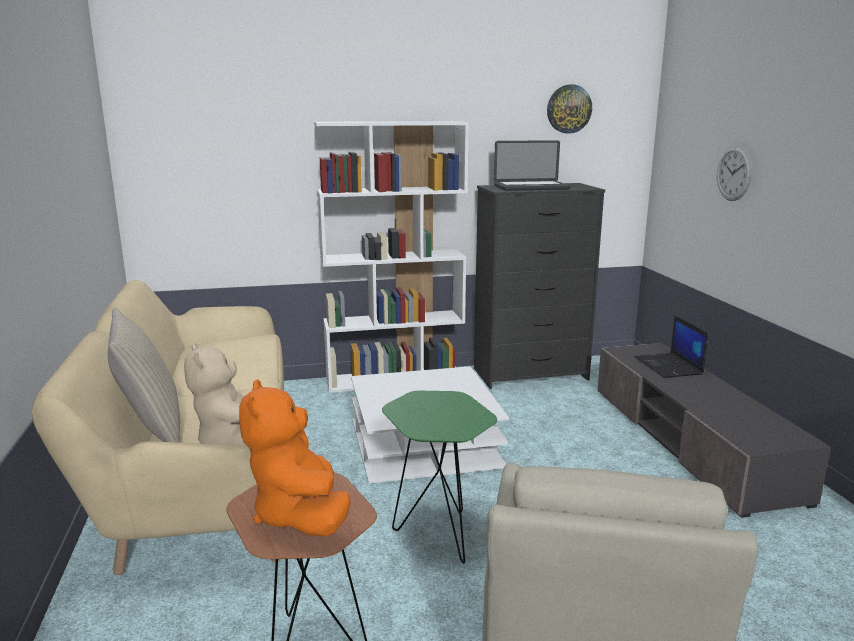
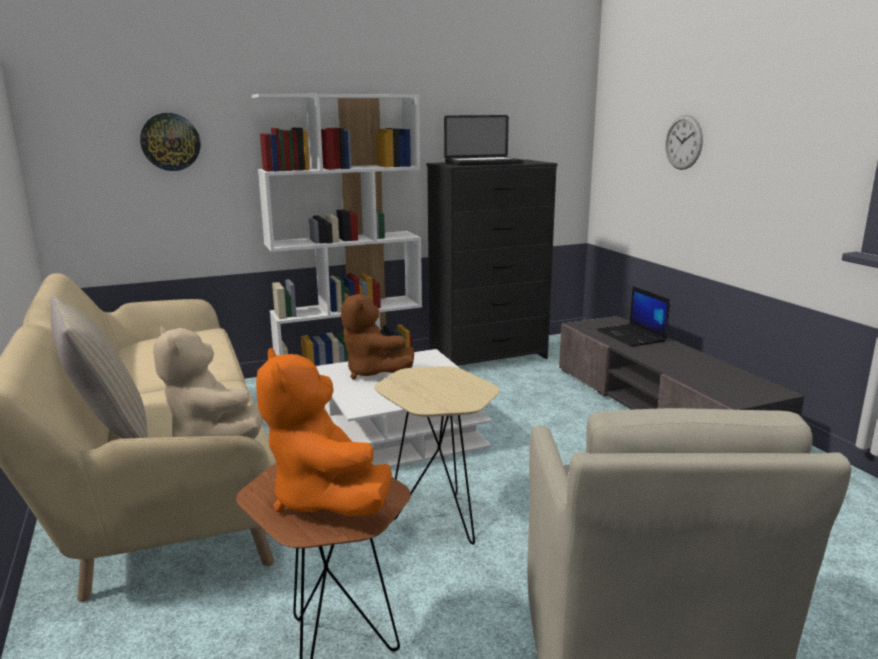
camera: 10 degrees left, 0 degrees up
(403, 386) = (373, 372): none -> brown plush toy
(438, 532) = (437, 517): green side table -> beige side table
(569, 109) = (513, 84): wall clock -> wall clock (170, 142)

